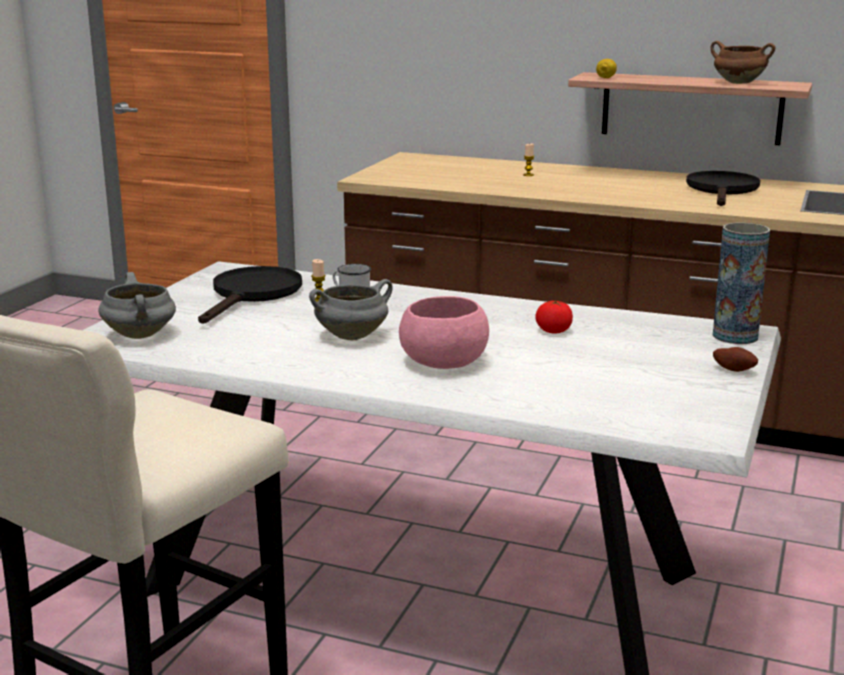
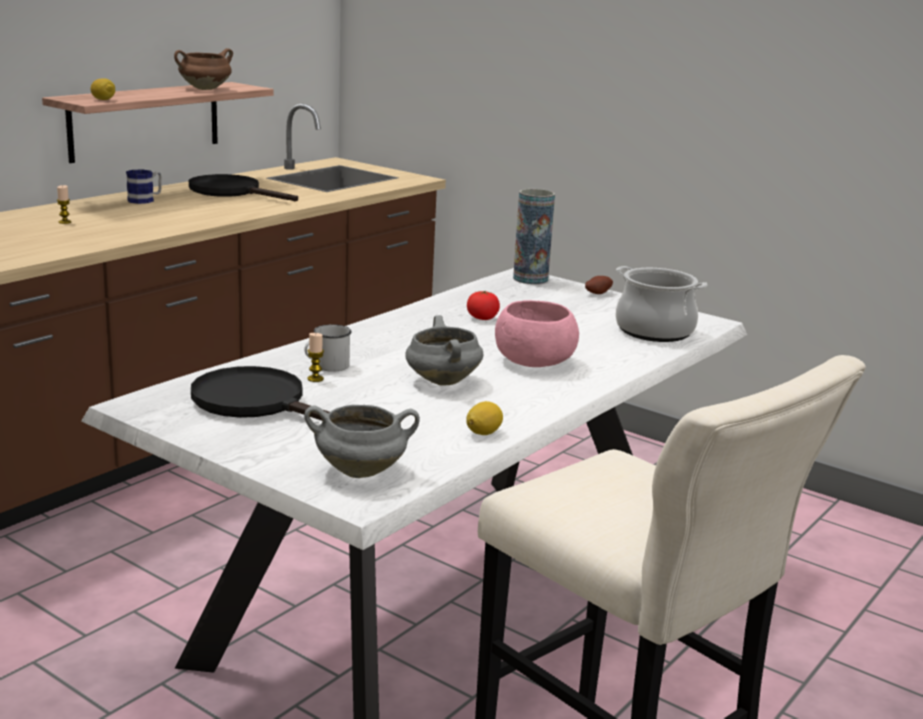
camera: 75 degrees left, 0 degrees up
(239, 361) = (483, 432): none -> lemon
(623, 407) = (655, 331): none -> cooking pot
(637, 178) = (145, 200): none -> mug

